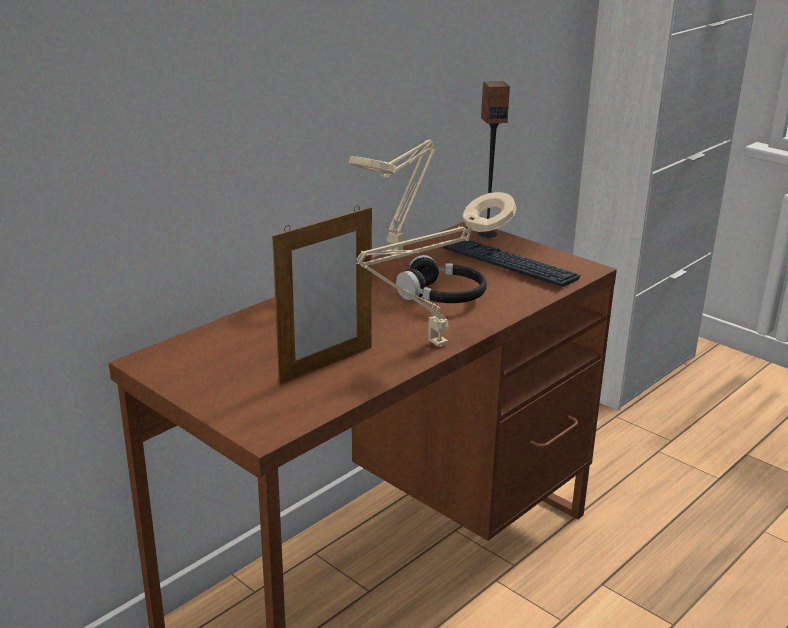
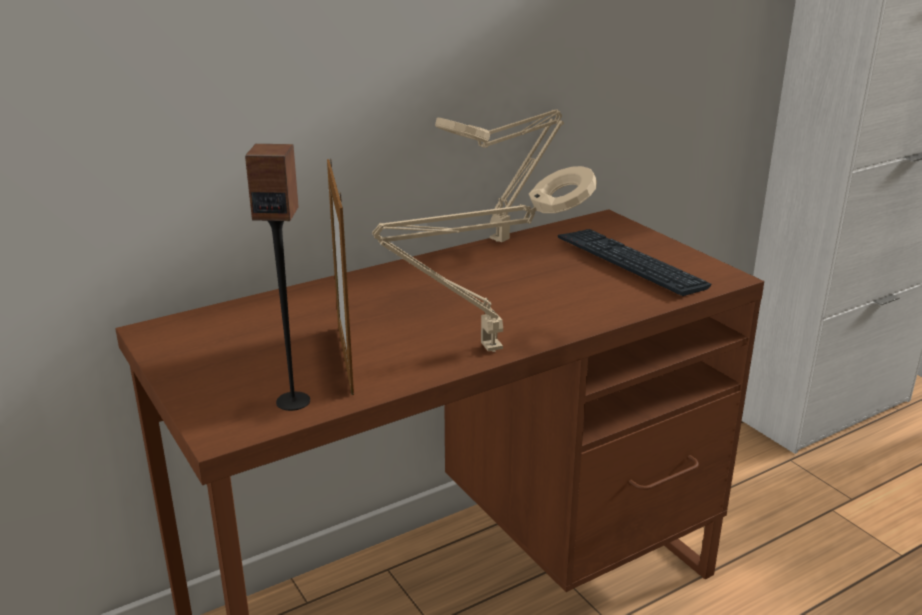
camera: 15 degrees right, 0 degrees up
(326, 365) = (345, 358): picture frame -> picture frame turned 105 degrees clockwise
(442, 295) = (529, 292): black headphones -> none
(487, 233) = (621, 226): speaker -> speaker (293, 401)

